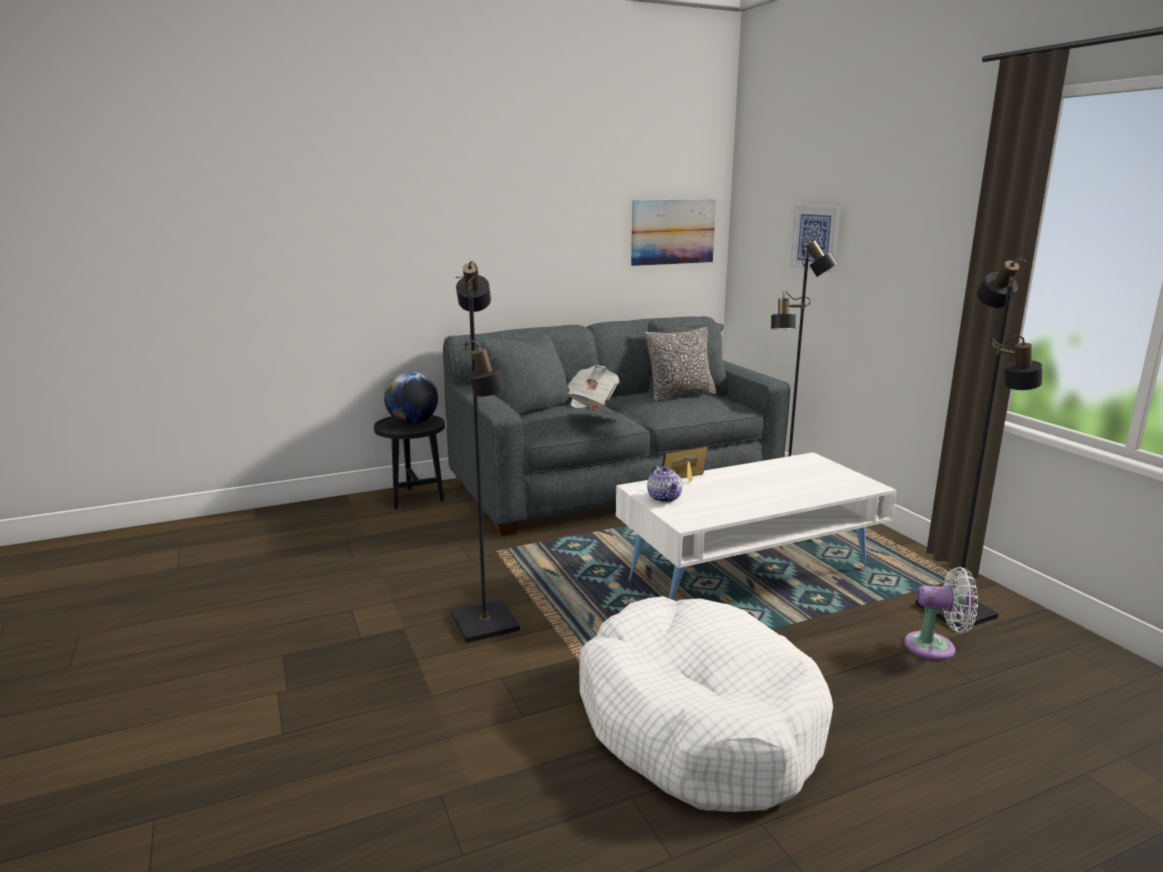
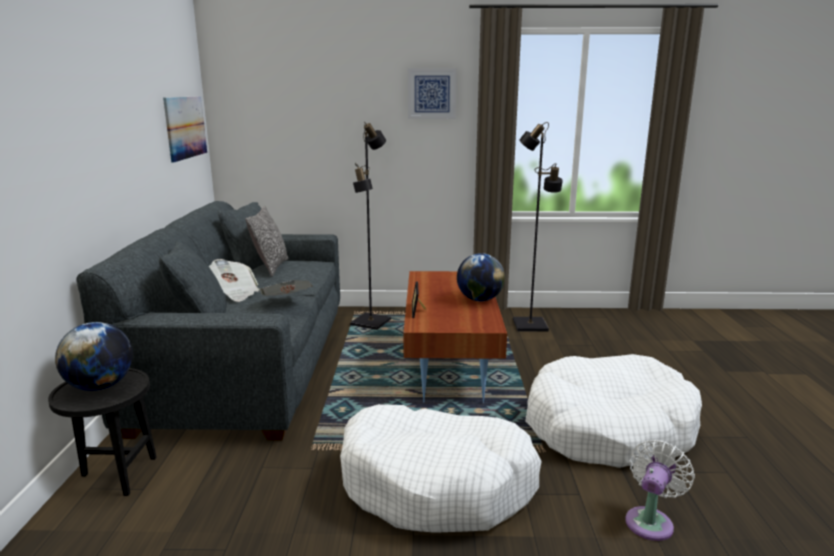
camera: 65 degrees left, 0 degrees up
(484, 623) = (437, 484): black floor lamp -> white dog bed
(664, 498) = (444, 323): teapot -> none
(748, 575) = (449, 361): white coffee table -> brown coffee table
(771, 502) = (479, 300): none -> globe
(816, 237) = (324, 123): picture -> picture (431, 93)
(935, 647) = (561, 342): white fan -> white fan (650, 521)

